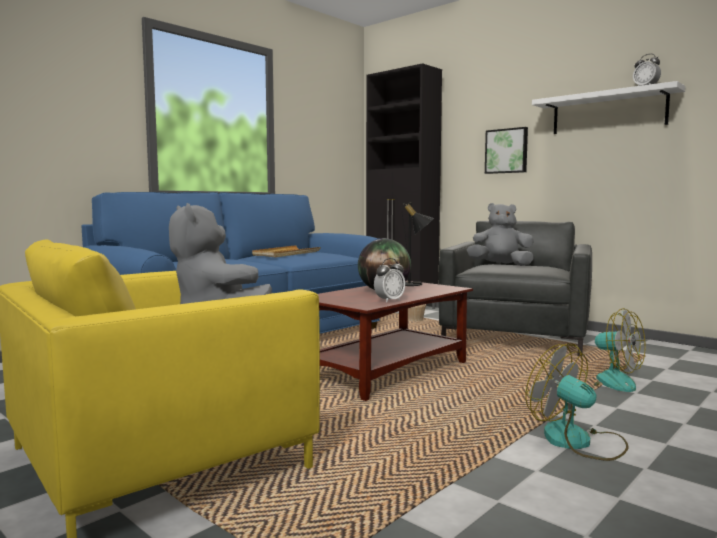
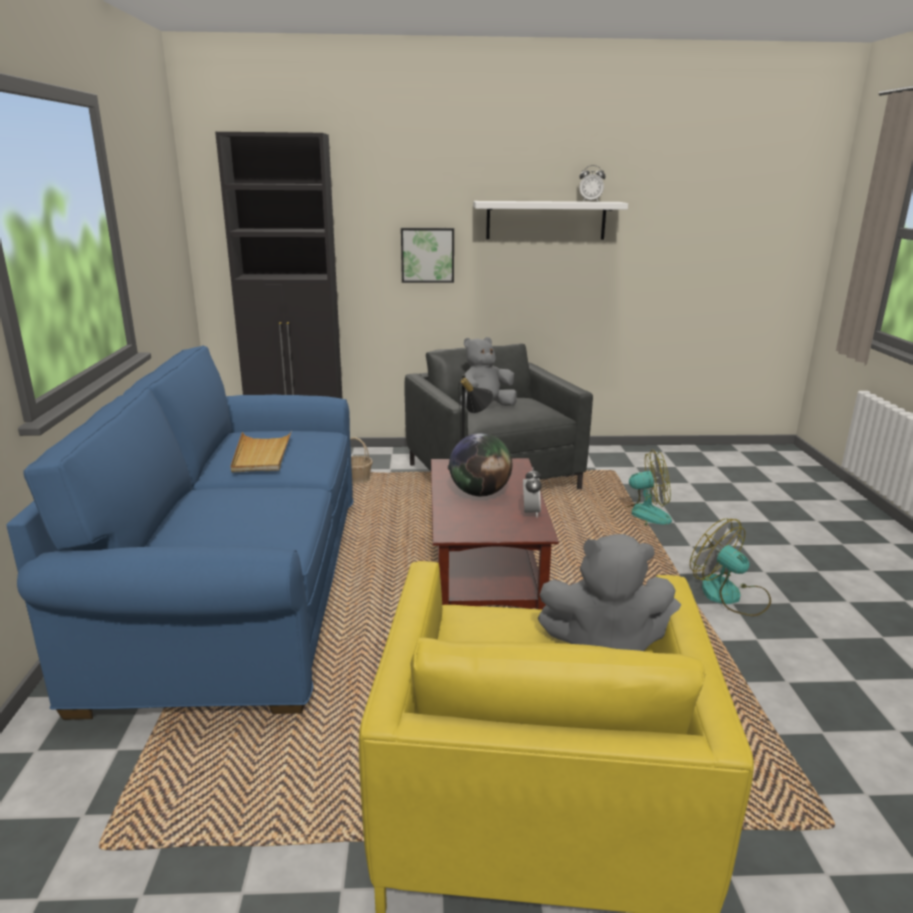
camera: 45 degrees left, 15 degrees up
(578, 442) = (730, 596): fan -> fan turned 45 degrees clockwise

